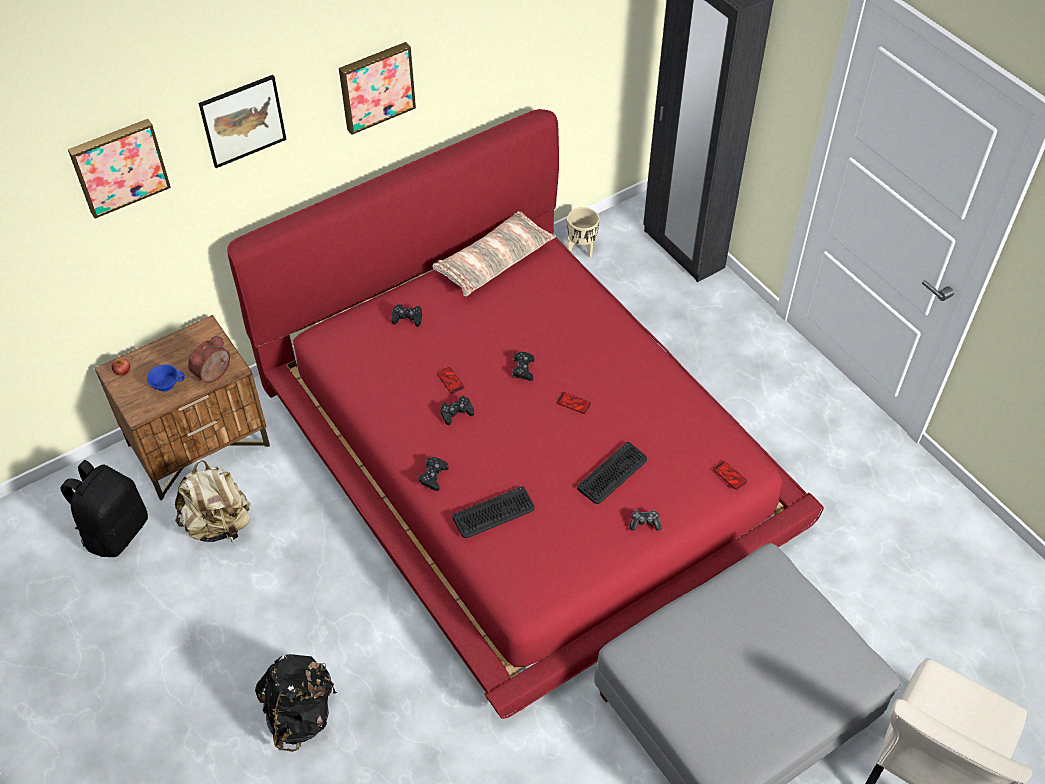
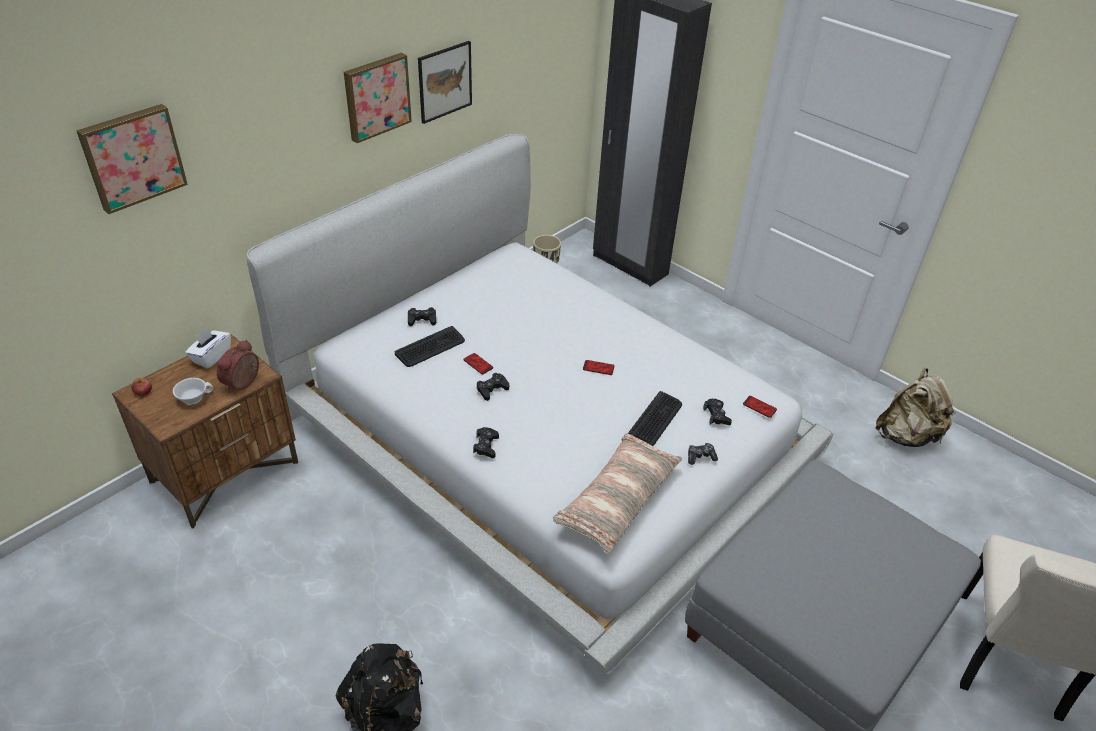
camera: 15 degrees left, 10 degrees down
(116, 531) = (147, 565): black backpack -> none
(166, 383) = (193, 397): blue cup -> white cup
(190, 339) = (211, 357): none -> white tissue box
(219, 524) = (259, 541): beige backpack -> beige backpack (906, 435)
(243, 121) = (256, 118): picture -> picture (445, 81)
(494, 261) = (488, 269): pillow -> pillow (617, 500)
(494, 513) = (555, 469): keyboard -> keyboard (430, 347)
(522, 454) = (544, 435): red bed -> white bed
(523, 369) = (543, 347): black game controller -> black game controller (716, 415)

